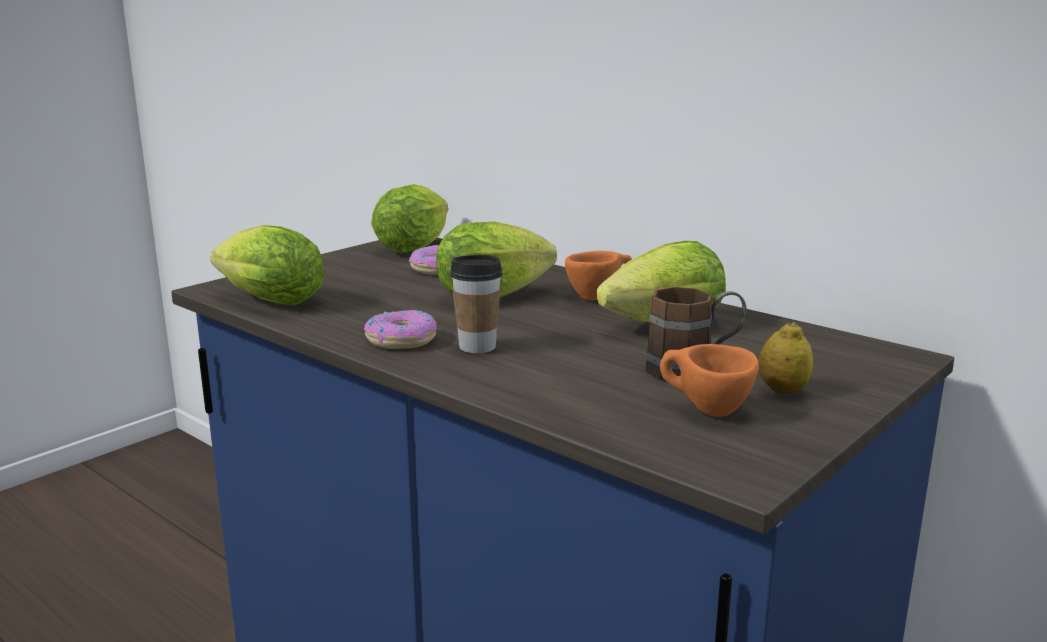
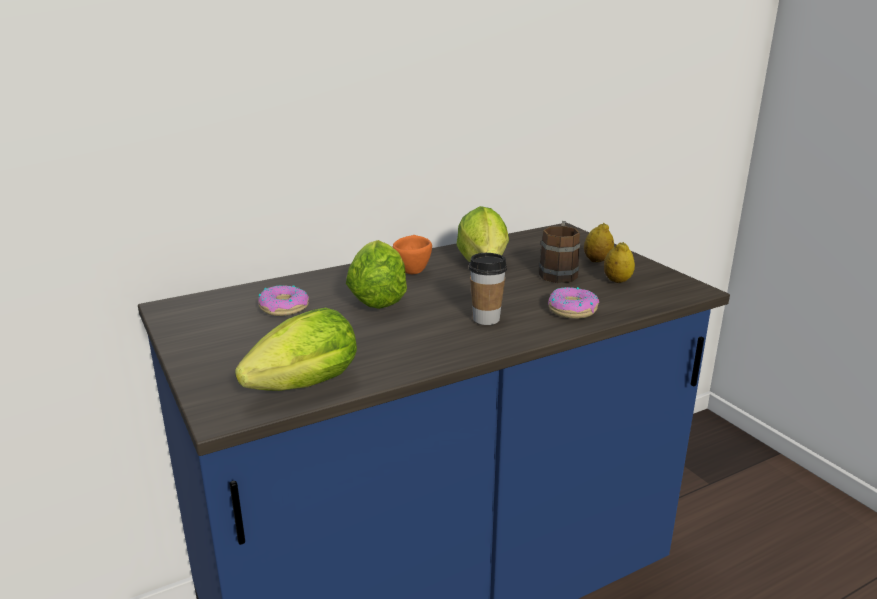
camera: 70 degrees left, 5 degrees up
(401, 340) = (454, 341): donut -> donut (572, 310)
(416, 246) = (199, 307): lettuce -> none
(704, 410) = (617, 281): orange cup -> lemon

